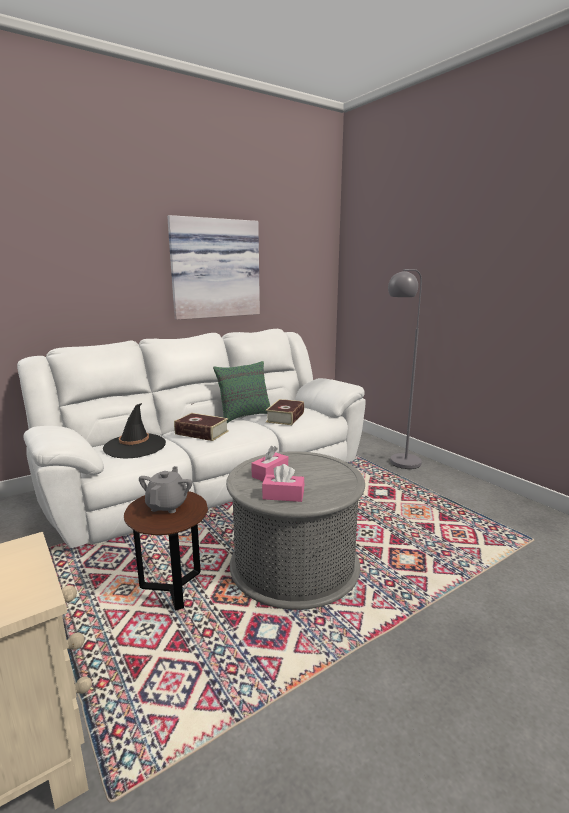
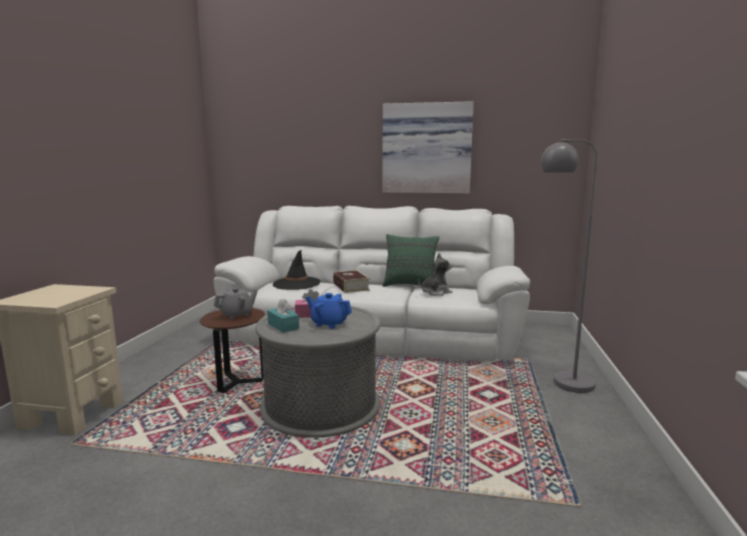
camera: 45 degrees right, 5 degrees down
(283, 495) = (283, 326): pink tissue box -> turquoise tissue box
(285, 417) = (435, 292): book -> plush toy
(309, 476) = (329, 324): none -> blue teapot

